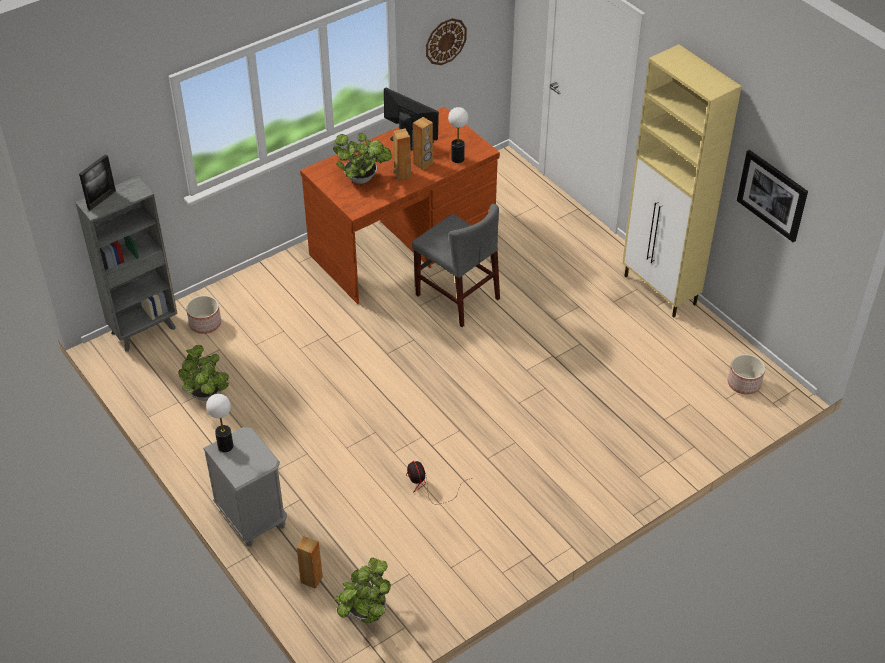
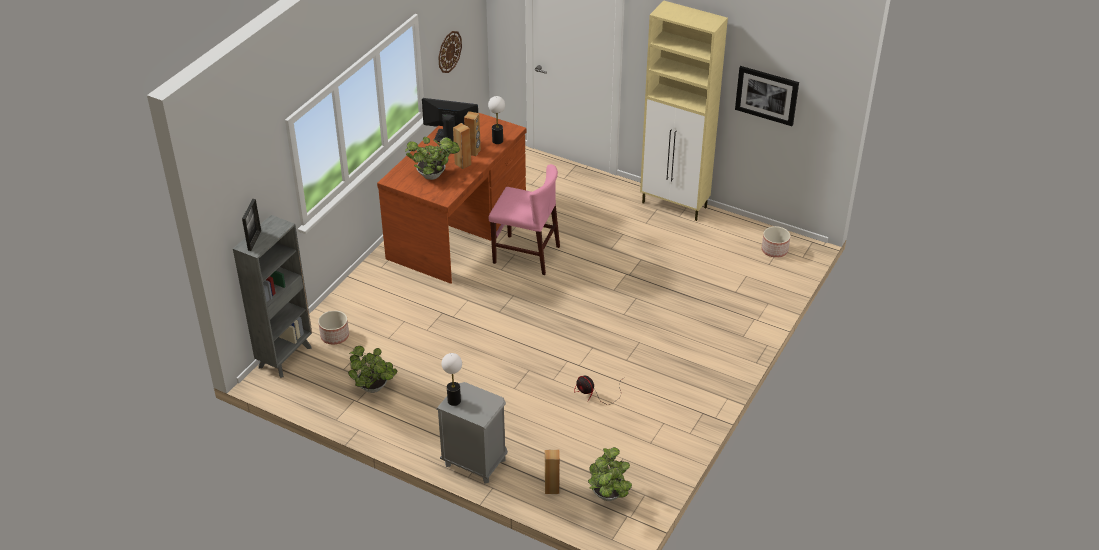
camera: 25 degrees left, 5 degrees down
(457, 297) = (526, 254): grey chair -> pink chair

